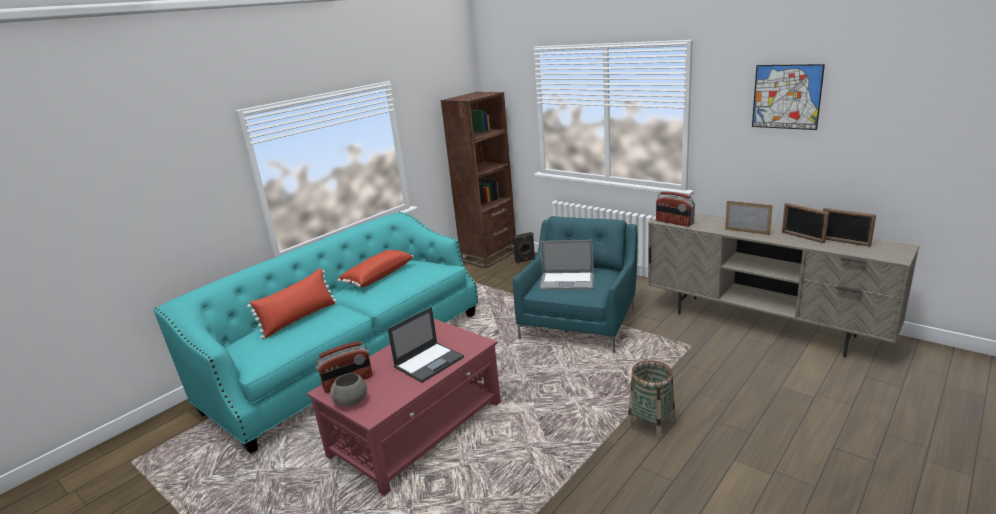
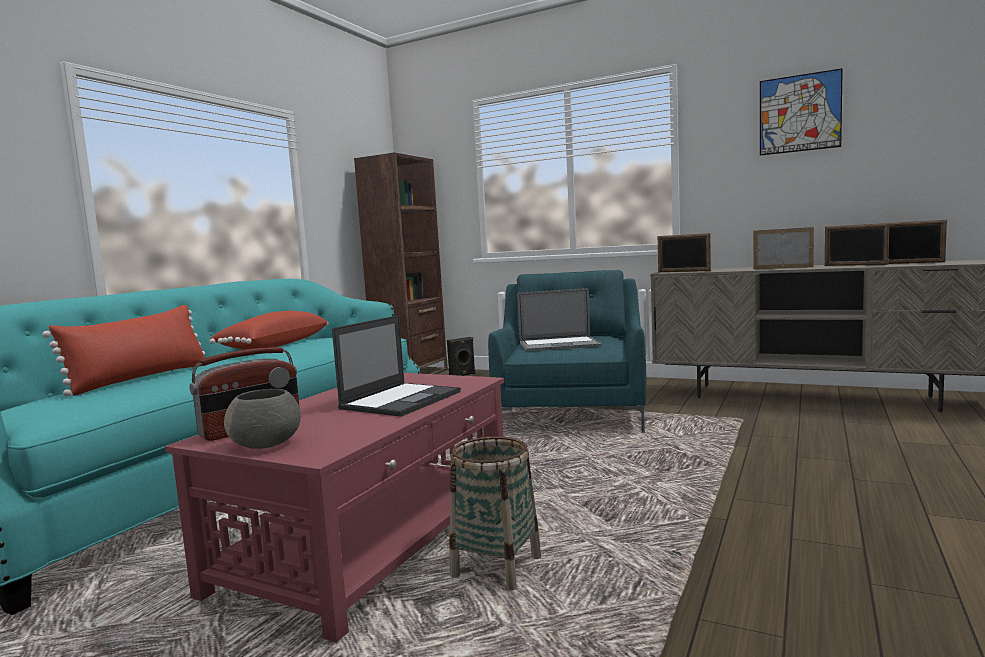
camera: 15 degrees left, 15 degrees down
(651, 423) = (762, 491): basket -> basket (497, 568)
(674, 222) = (683, 271): radio -> picture frame

